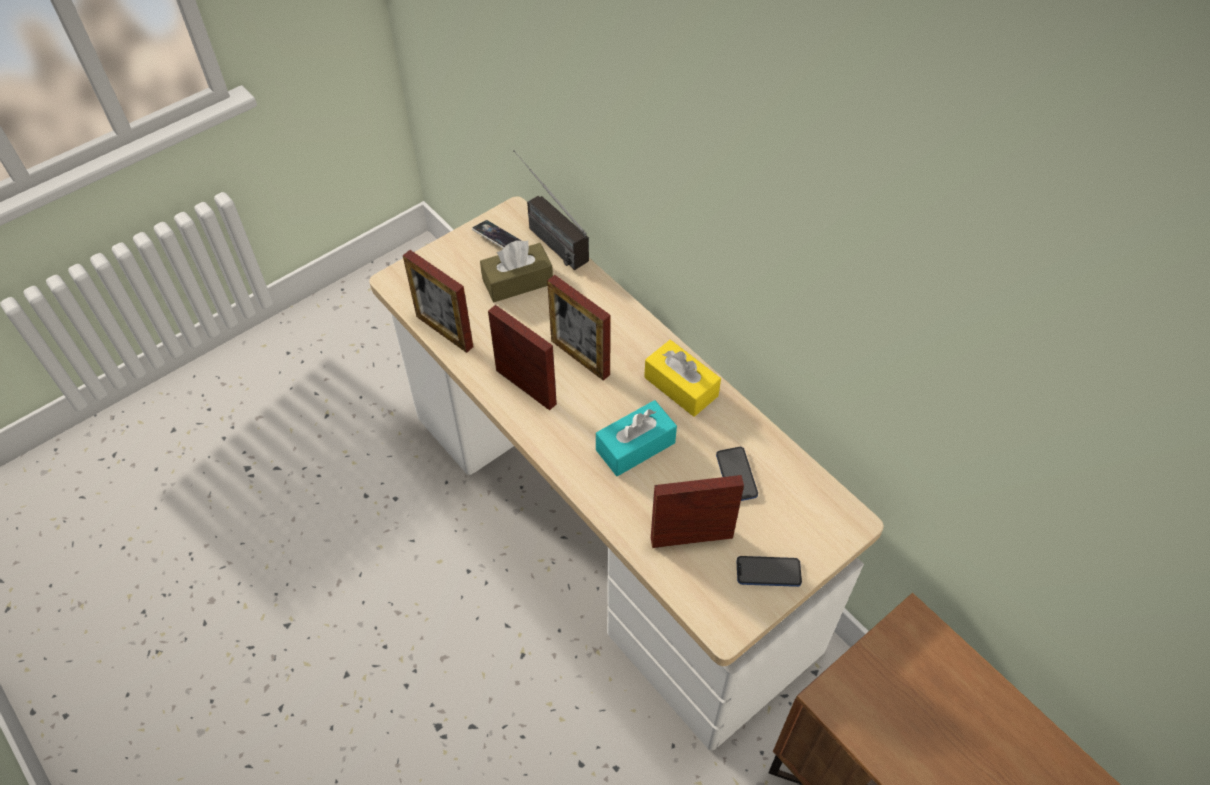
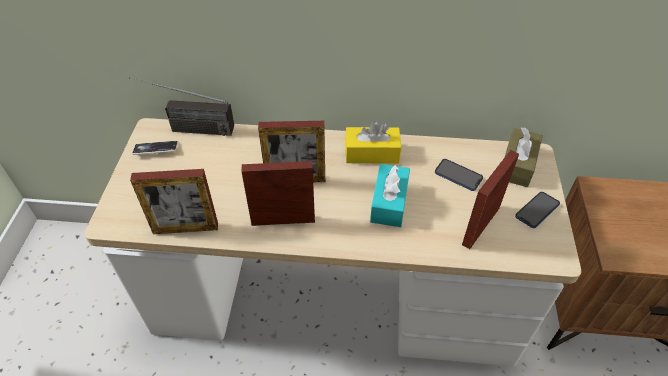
camera: 45 degrees left, 5 degrees down
(517, 281) = (201, 165): brown tissue box -> brown tissue box (517, 165)

